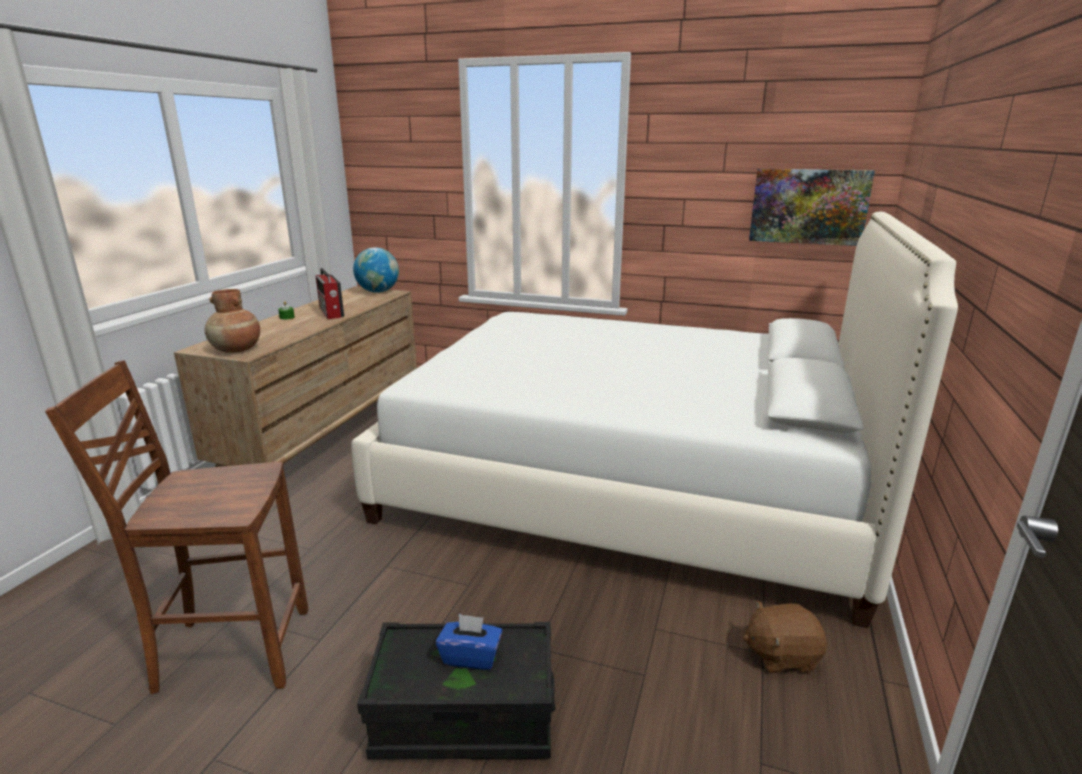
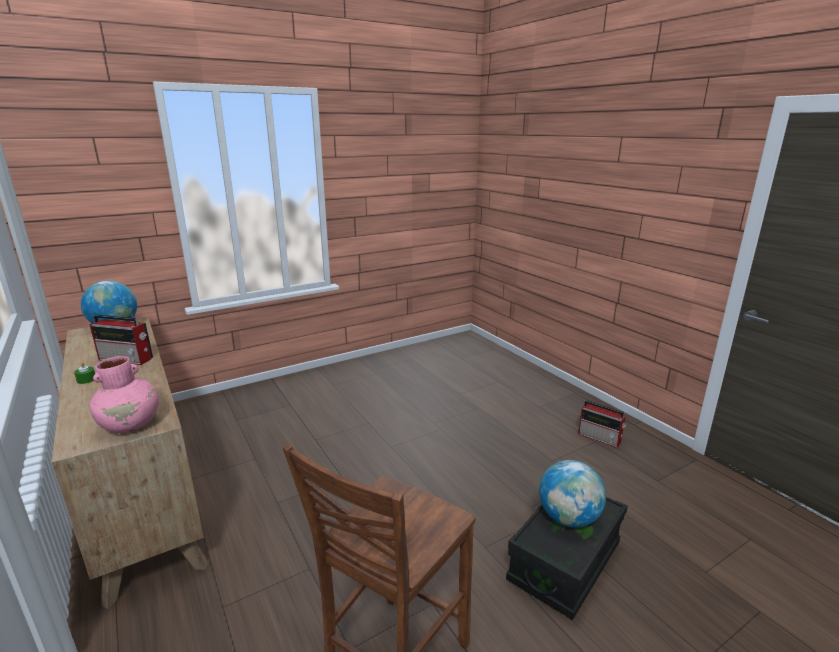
camera: 50 degrees left, 0 degrees up
(236, 349) = (131, 425): brown vase -> pink vase
(471, 656) = (568, 518): blue tissue box -> globe
(627, 483) = (420, 401): white bed -> none
(781, 655) = (600, 438): brown plush toy -> radio
(808, 206) = (437, 193): picture -> none

